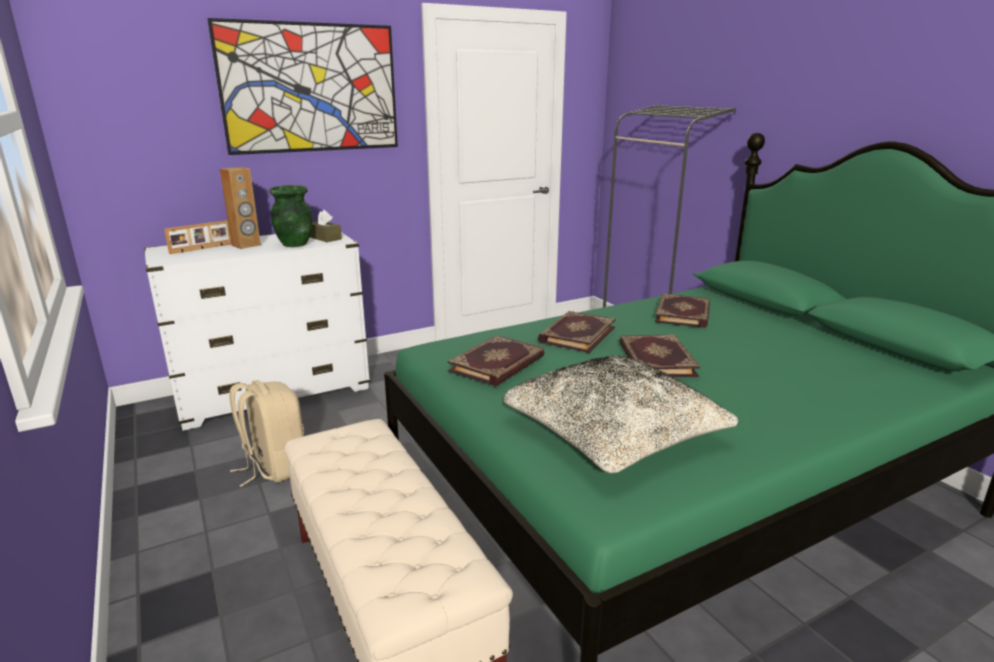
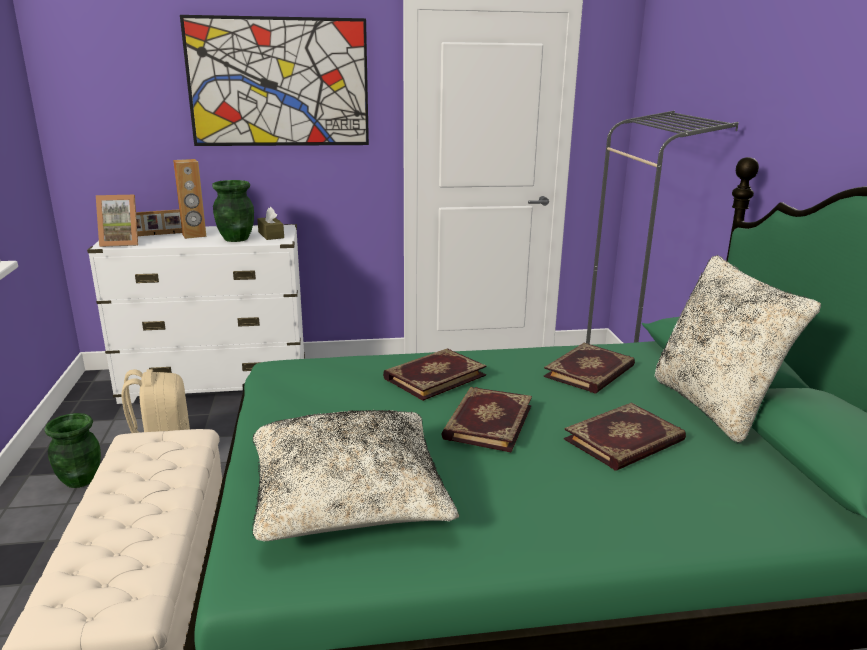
camera: 20 degrees right, 0 degrees up
(177, 259) = (121, 243): none -> picture frame
(201, 507) = (79, 480): none -> green vase
(498, 364) = (316, 396): book -> book (625, 441)
(792, 326) = (712, 410): none -> beige pillow

